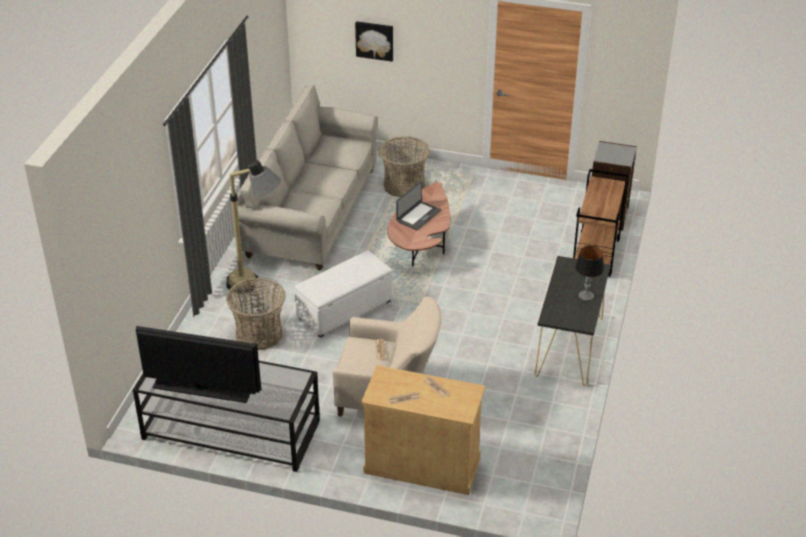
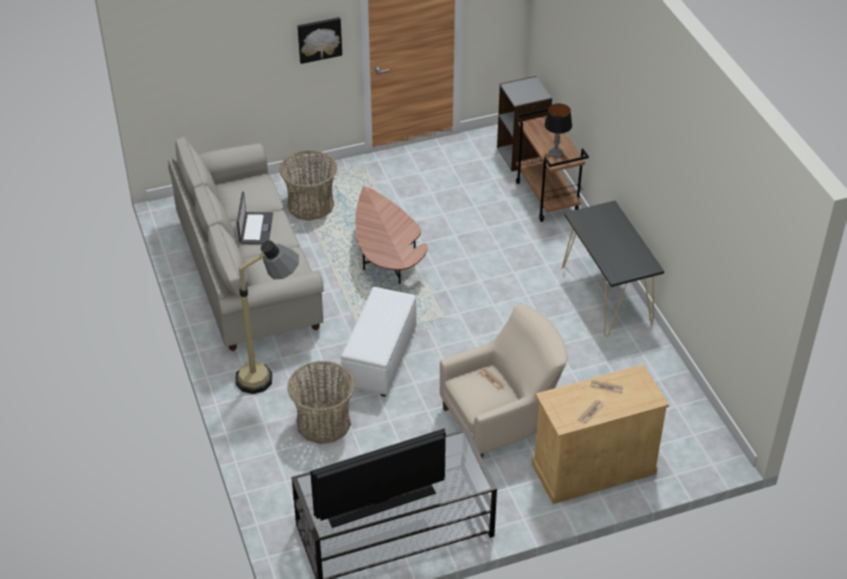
camera: 35 degrees left, 5 degrees up
(375, 40) = (234, 62): picture -> picture (319, 39)
(418, 216) = (381, 230): laptop -> laptop (255, 228)
(586, 296) = (625, 240): table lamp -> table lamp (556, 153)

